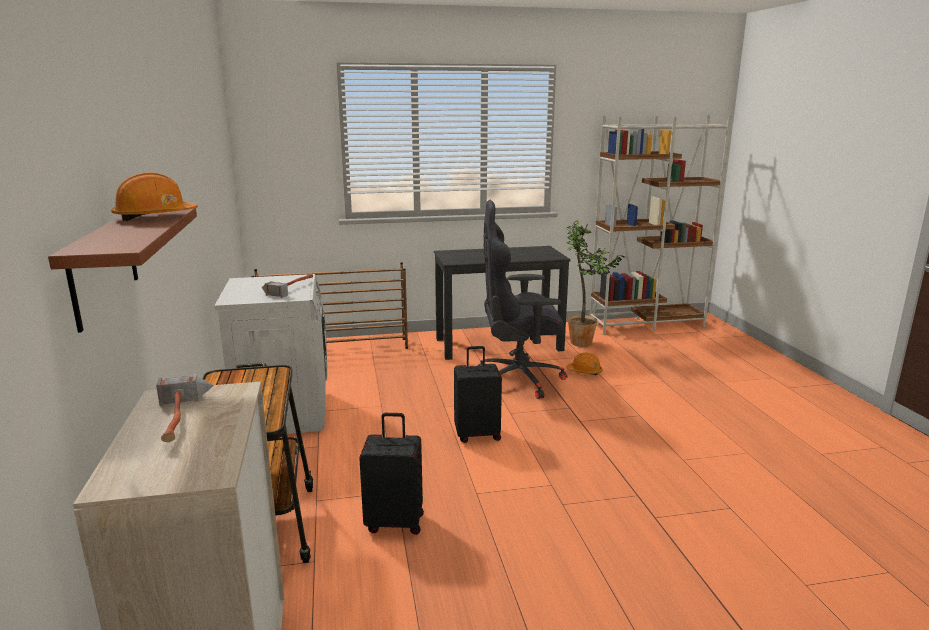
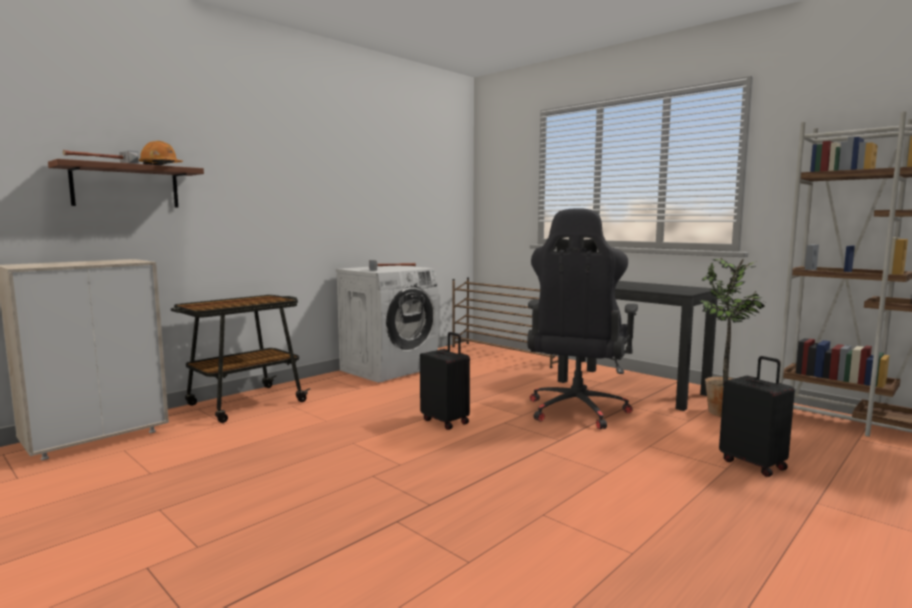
camera: 55 degrees right, 10 degrees down
(184, 419) = (94, 262): hammer -> hammer (102, 162)
(395, 522) = (287, 430): black suitcase -> black suitcase (753, 464)
(520, 379) = (576, 410): black office chair -> black office chair turned 120 degrees counterclockwise
(584, 372) = (655, 428): orange hard hat -> none

